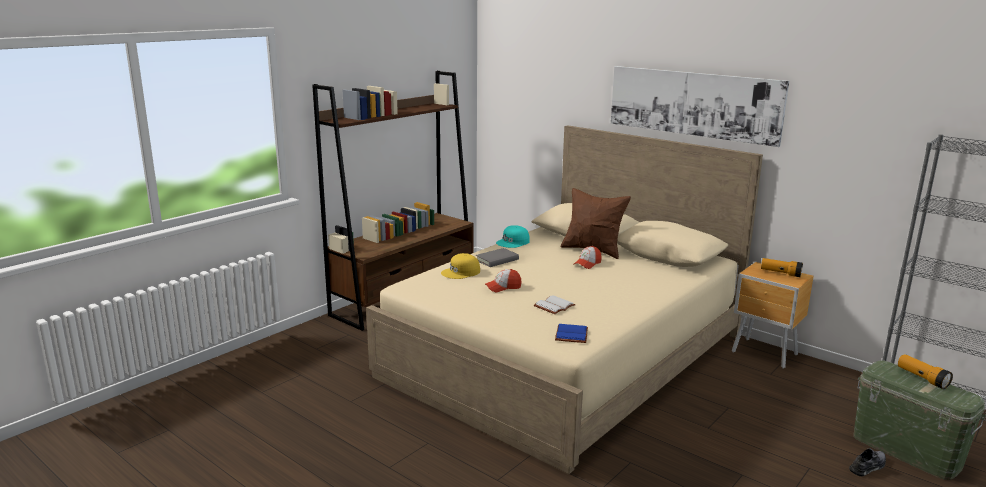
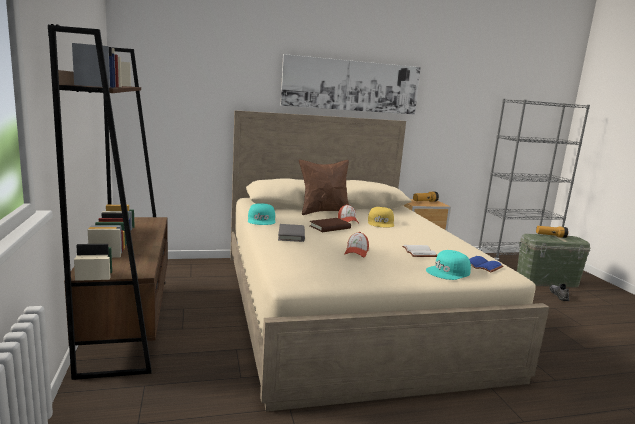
camera: 55 degrees left, 5 degrees down
(461, 272) = (297, 252): yellow cap -> yellow cap (381, 223)
(523, 325) = (448, 272): none -> turquoise cap
(549, 264) = (330, 227): none -> brown book

